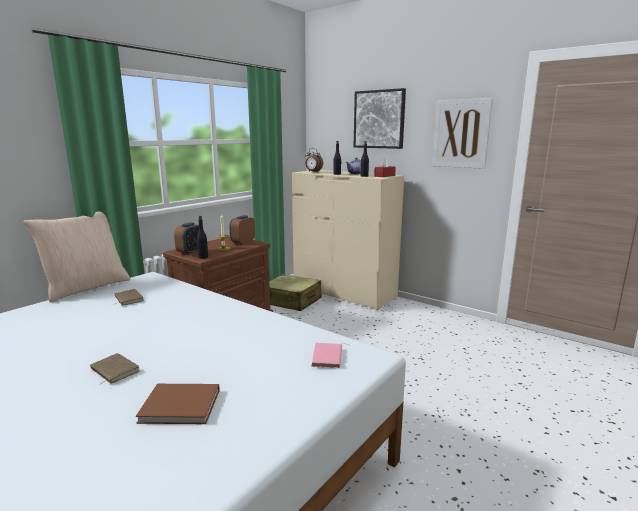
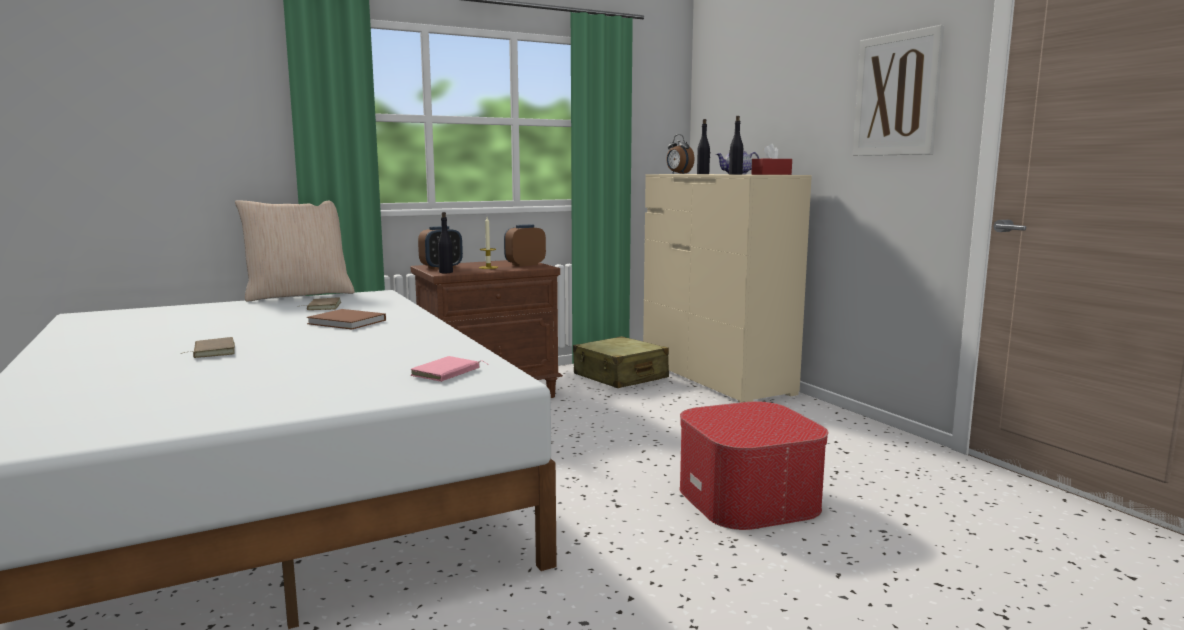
camera: 25 degrees right, 5 degrees down
(183, 406) = (227, 381): brown book -> brown book (348, 322)
(379, 119) = (782, 83): picture -> none
(444, 378) = (749, 498): none -> ottoman

